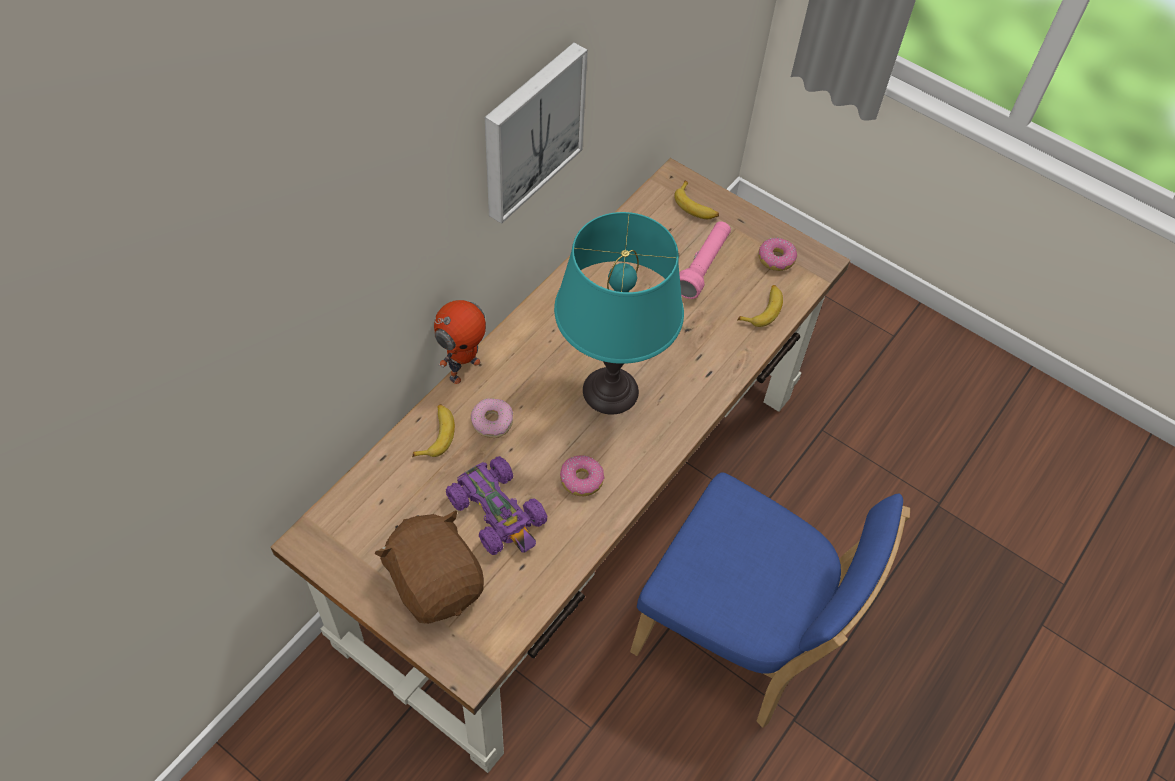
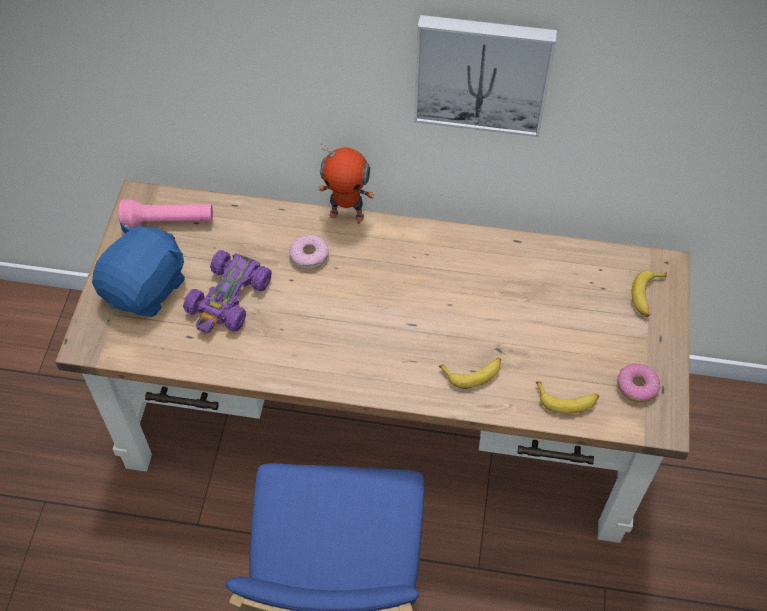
camera: 65 degrees right, 0 degrees up
(435, 582) = (146, 288): brown plush toy -> blue plush toy
(436, 434) = (275, 226): banana -> banana (473, 373)
(582, 480) = (292, 340): donut -> none
(610, 391) = (393, 321): turquoise table lamp -> none
(703, 266) = (580, 331): pink flashlight -> pink flashlight (168, 221)

